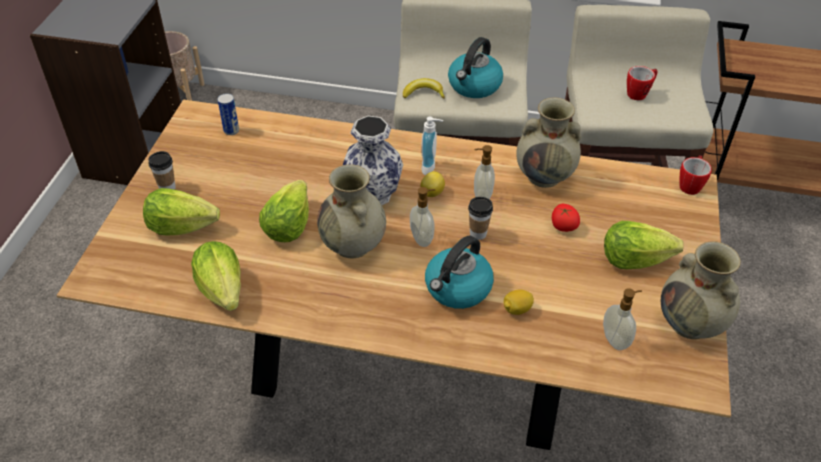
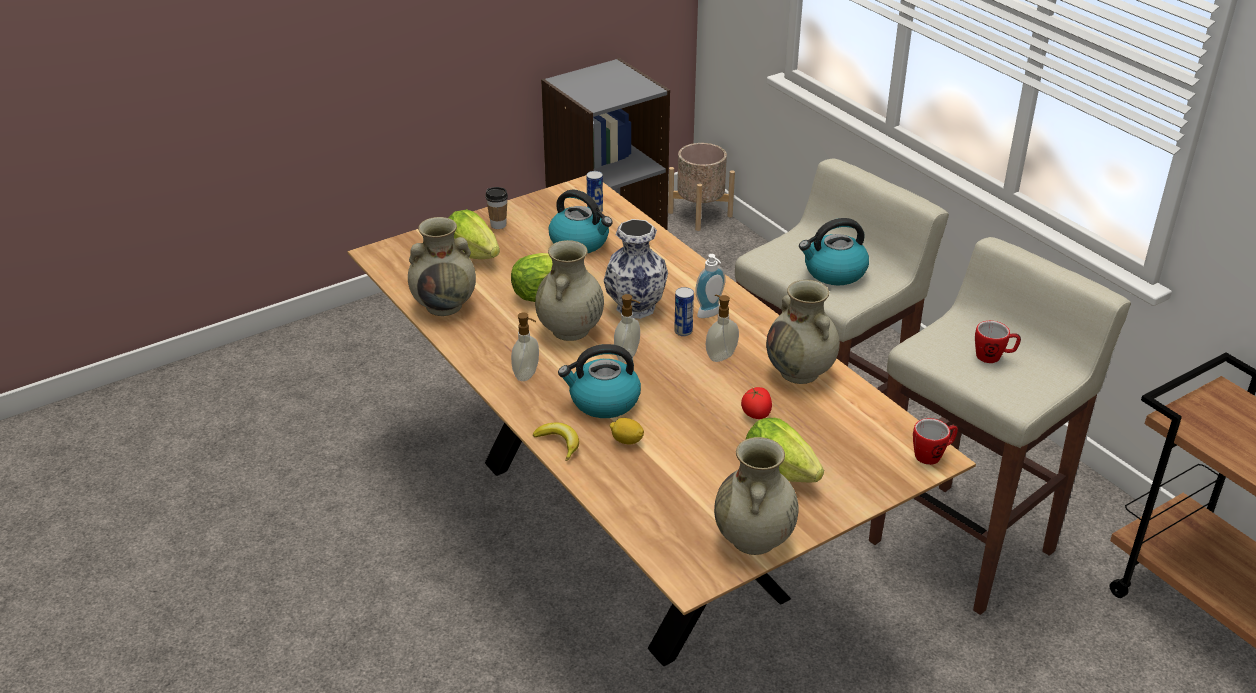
camera: 45 degrees right, 10 degrees down
(222, 289) = (445, 305): lettuce -> beige vase
(256, 164) = (580, 242): none -> kettle
(423, 93) = (779, 256): banana -> banana (559, 443)
(431, 193) = (683, 331): lemon -> can
(478, 233) = (676, 377): cup -> none
(616, 340) = (672, 508): soap dispenser -> soap dispenser (527, 375)

